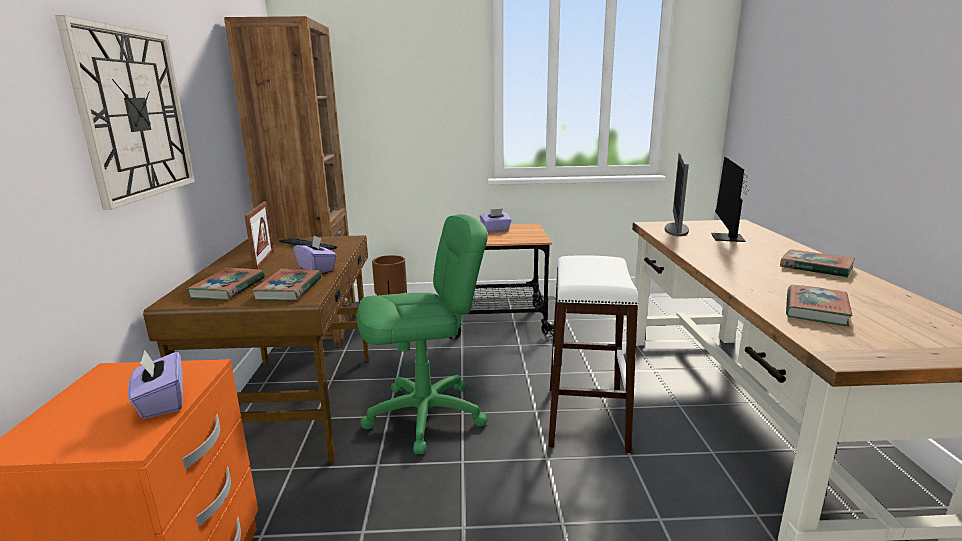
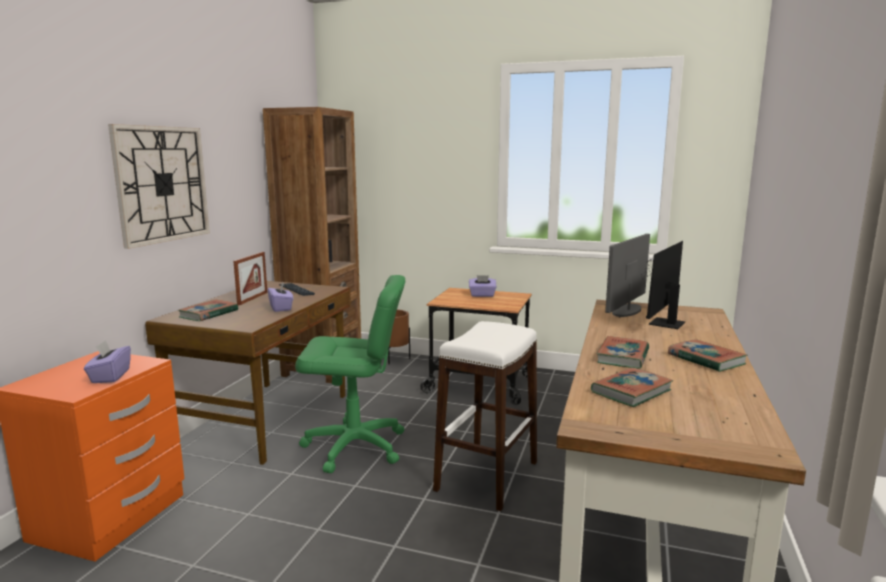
camera: 20 degrees right, 5 degrees down
(289, 289) = (245, 319): book -> book (623, 356)

